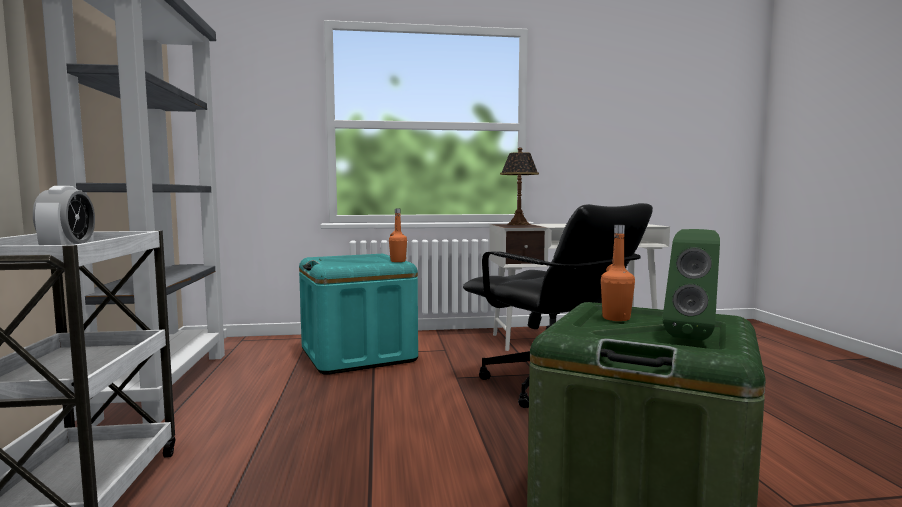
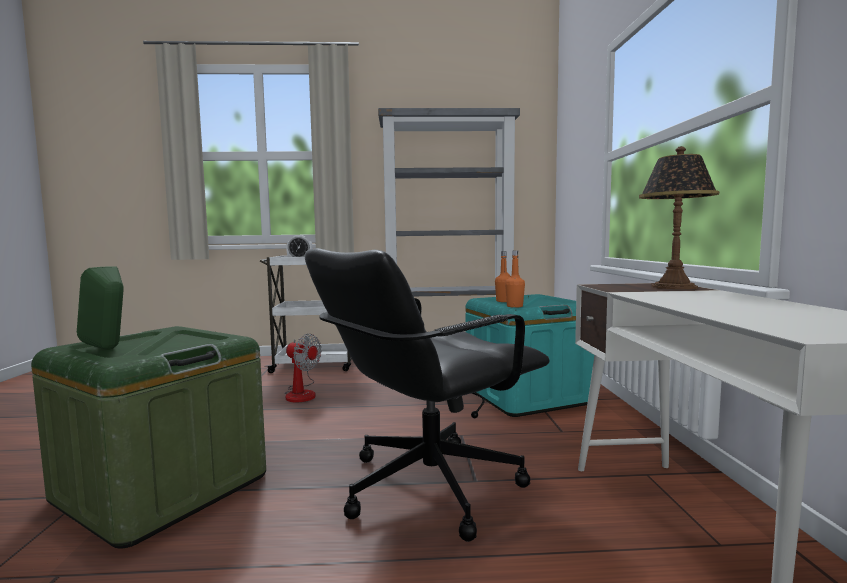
camera: 95 degrees right, 0 degrees up
(294, 478) = (301, 393): none -> fan
(616, 318) = (189, 341): orange bottle -> orange bottle (503, 301)

